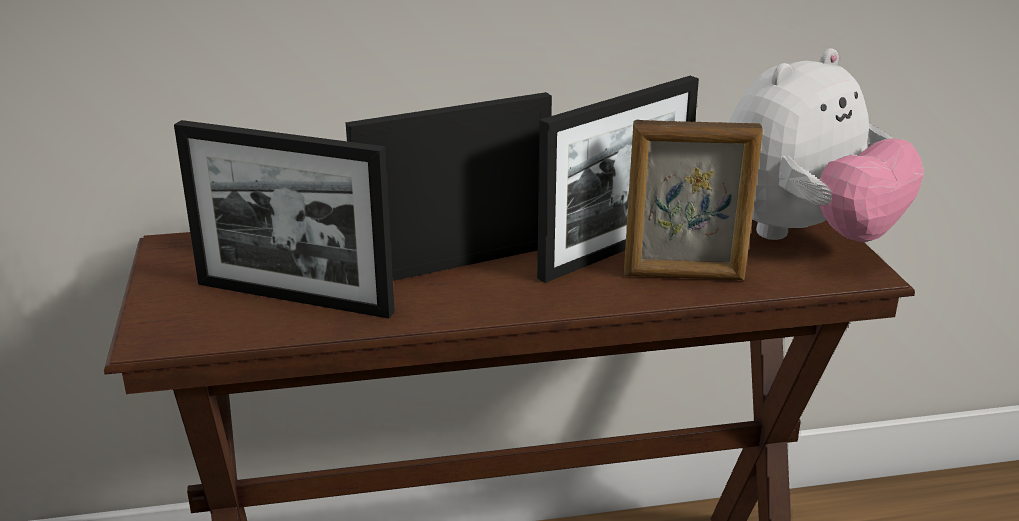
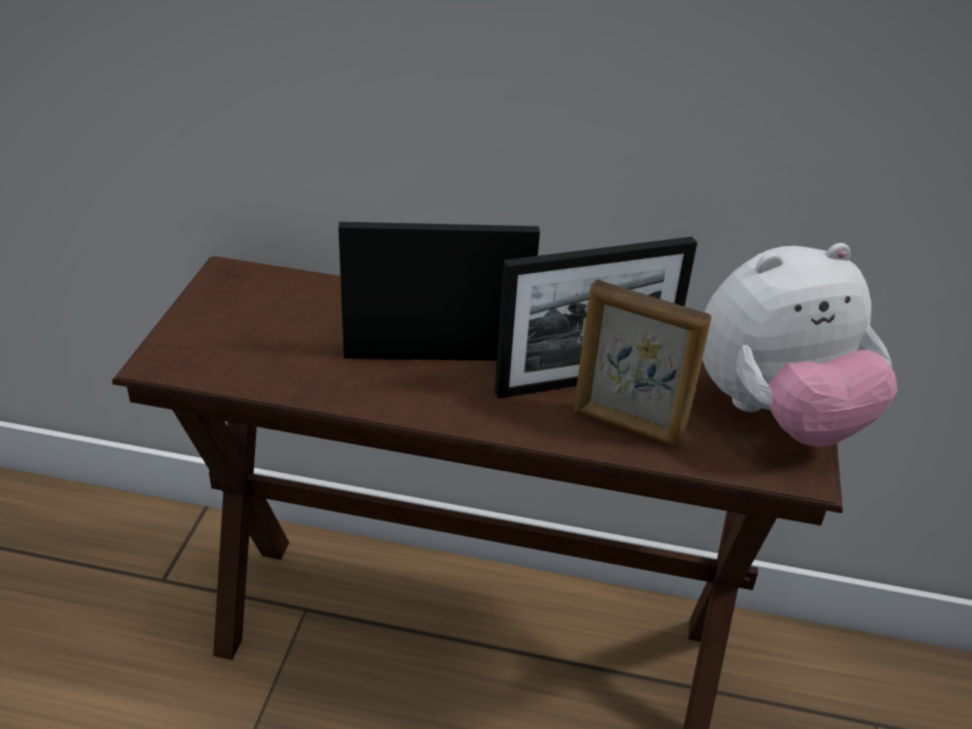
camera: 20 degrees right, 10 degrees up
(294, 298) = (285, 354): picture frame -> none

